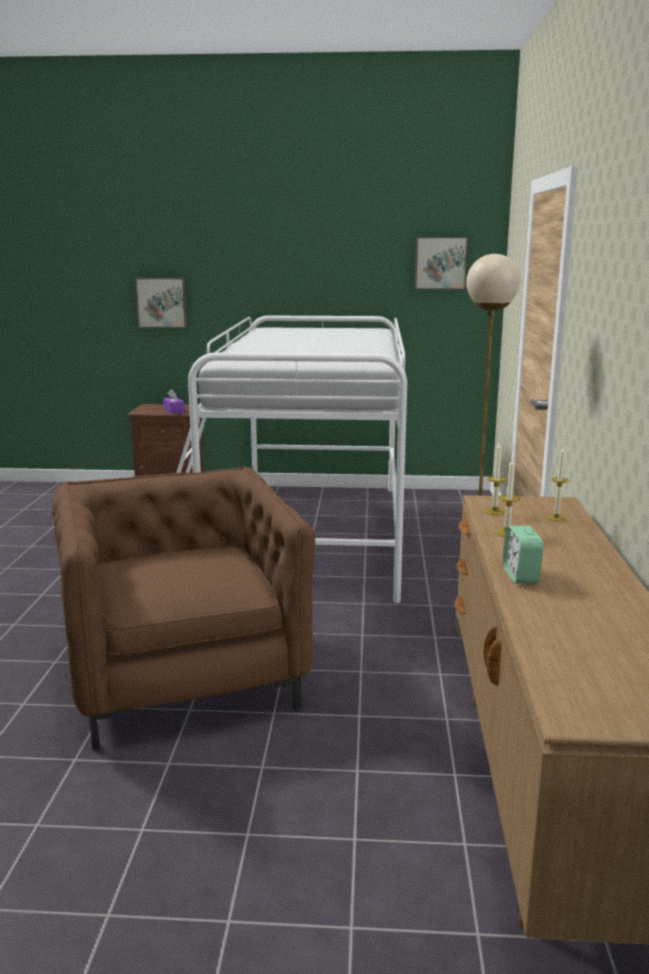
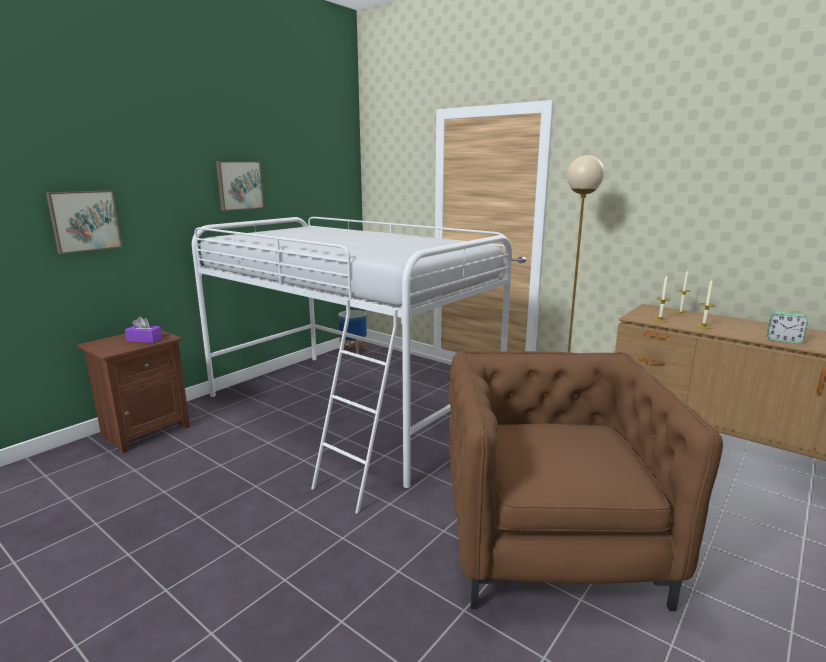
camera: 55 degrees left, 0 degrees up
(183, 676) = (549, 539): brown armchair -> brown armchair turned 75 degrees clockwise
(440, 263) = (326, 171): picture -> picture (239, 185)
(446, 495) = (353, 350): none -> planter

